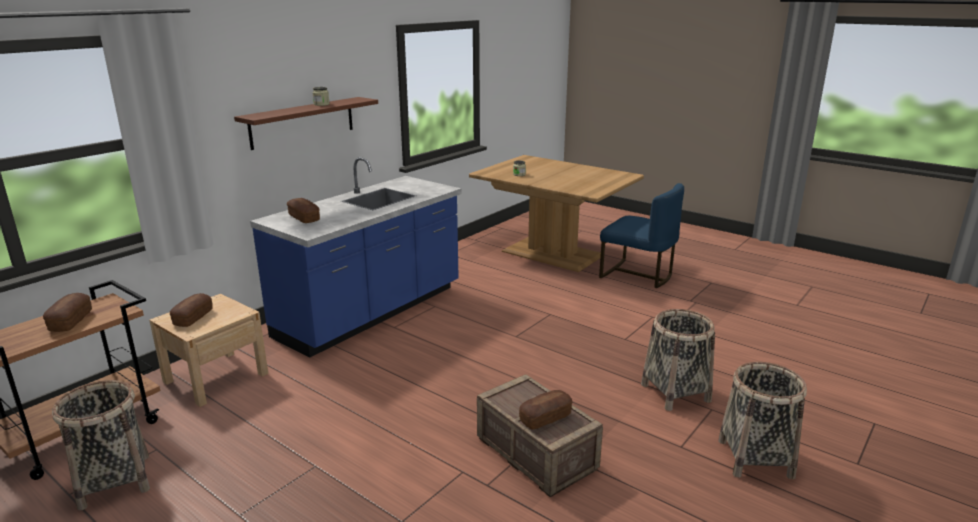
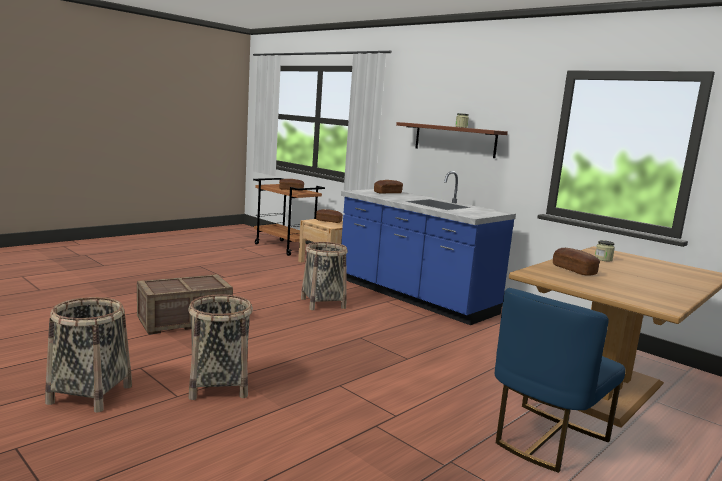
camera: 95 degrees right, 10 degrees down
(115, 481) = (244, 252): basket -> basket (323, 303)
(545, 418) = (172, 284): bread -> bread (574, 270)

